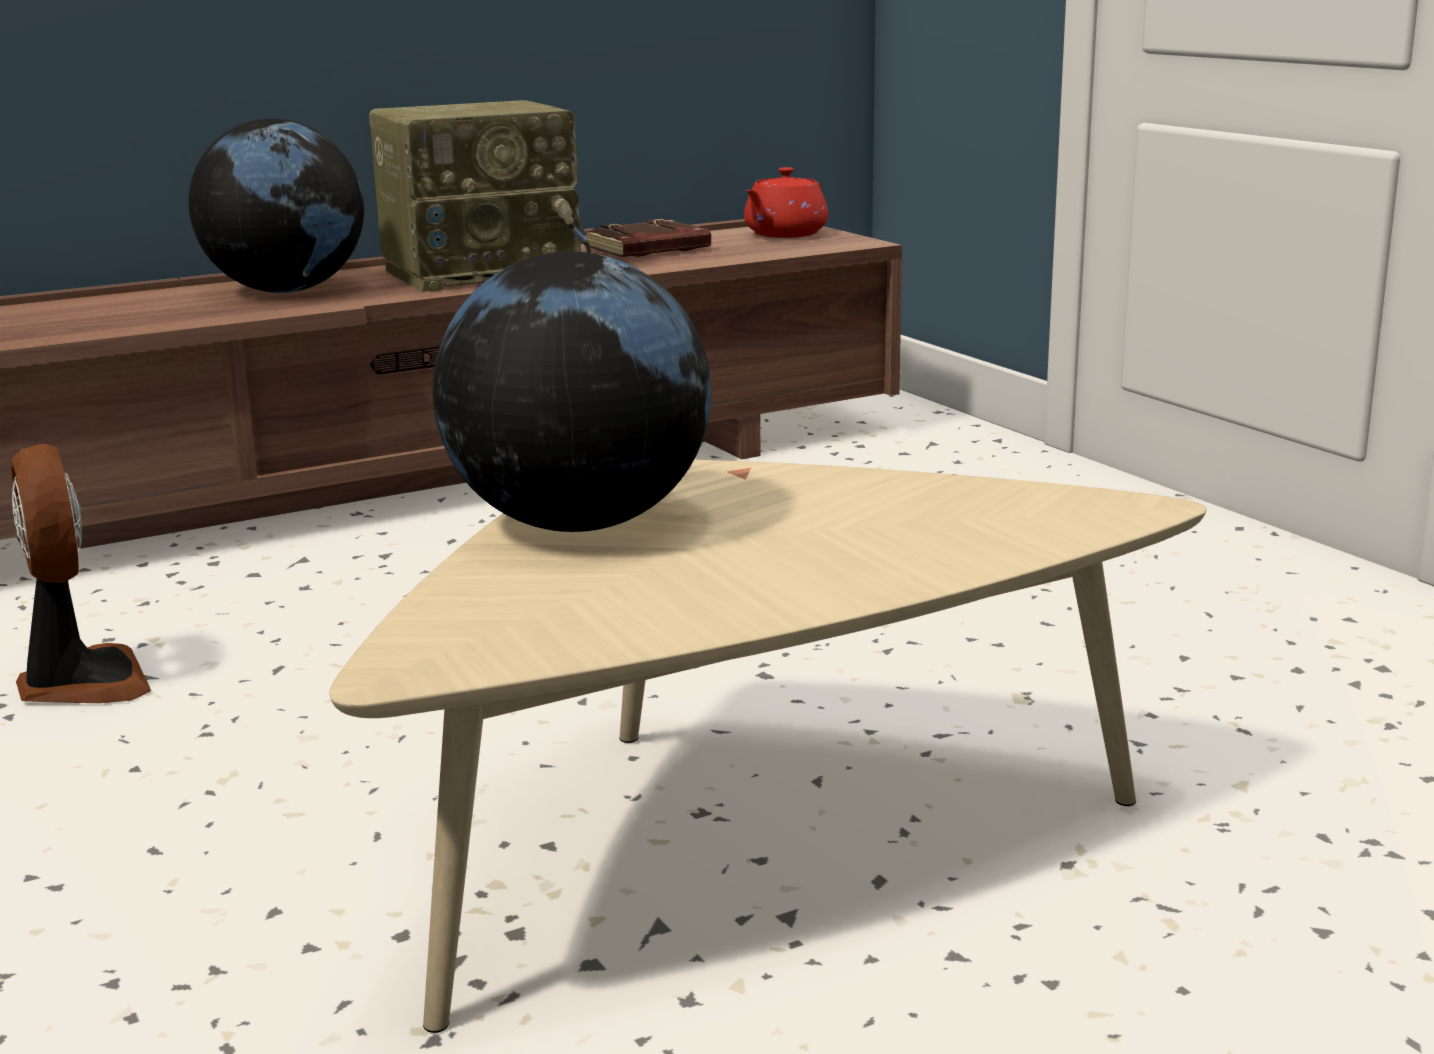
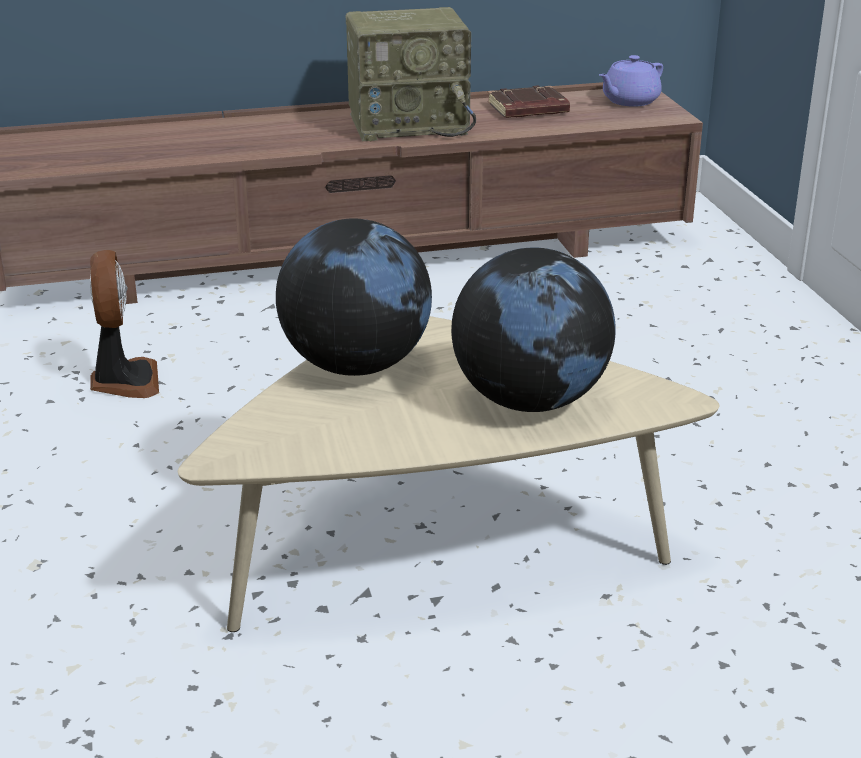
camera: 15 degrees right, 10 degrees up
(286, 291) = (282, 130): globe -> globe (530, 401)
(784, 234) = (629, 101): red teapot -> purple teapot

